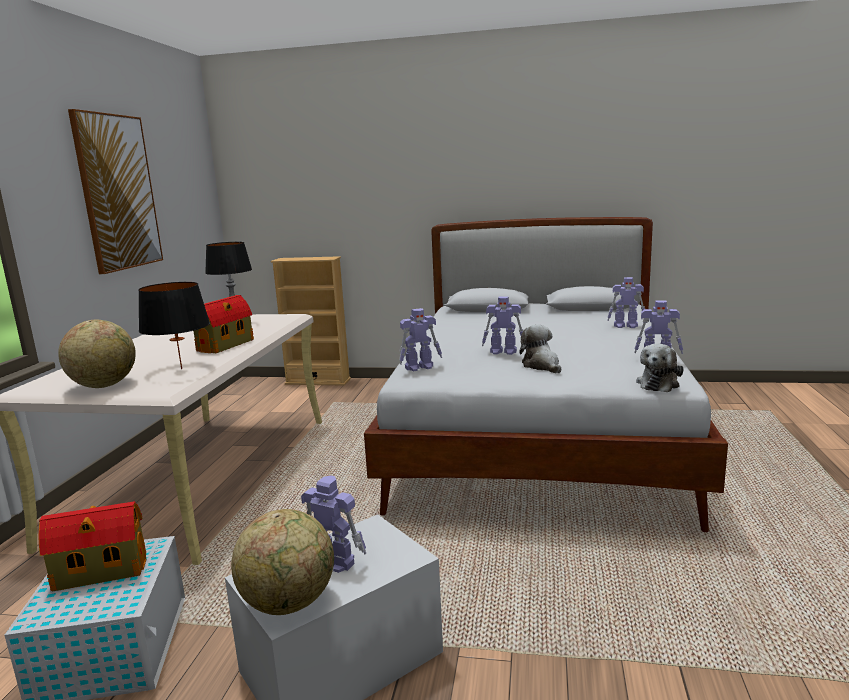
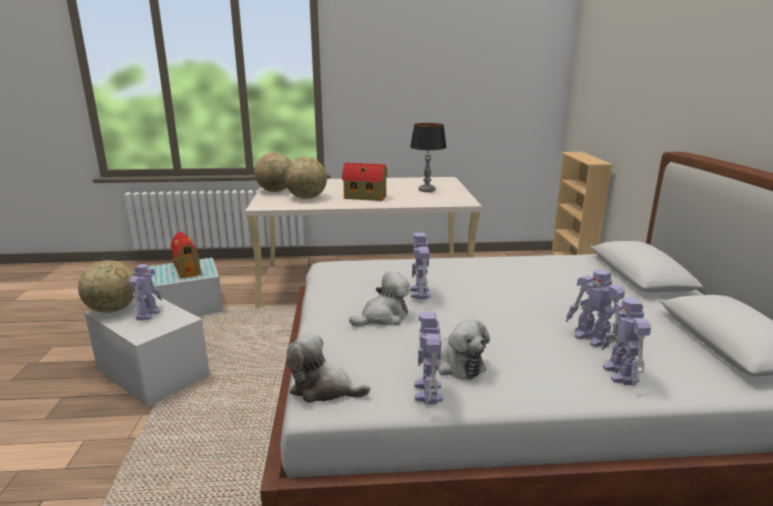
camera: 75 degrees right, 5 degrees up
(117, 192) = (425, 75): picture -> none
(181, 369) = (307, 198): black table lamp -> globe
(420, 367) = (359, 264): toy robot -> toy robot (592, 338)
(619, 352) = (455, 363): none -> plush toy

